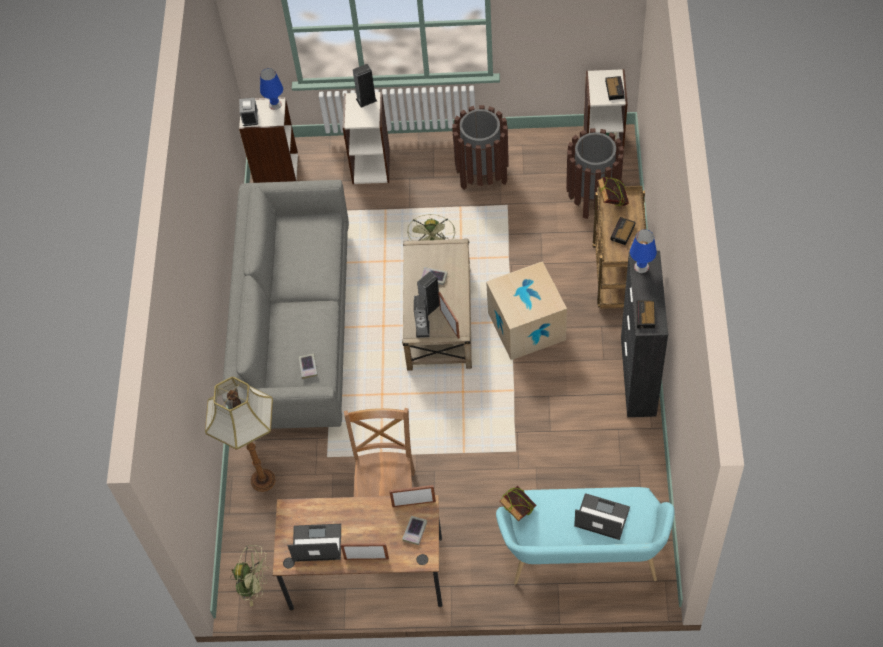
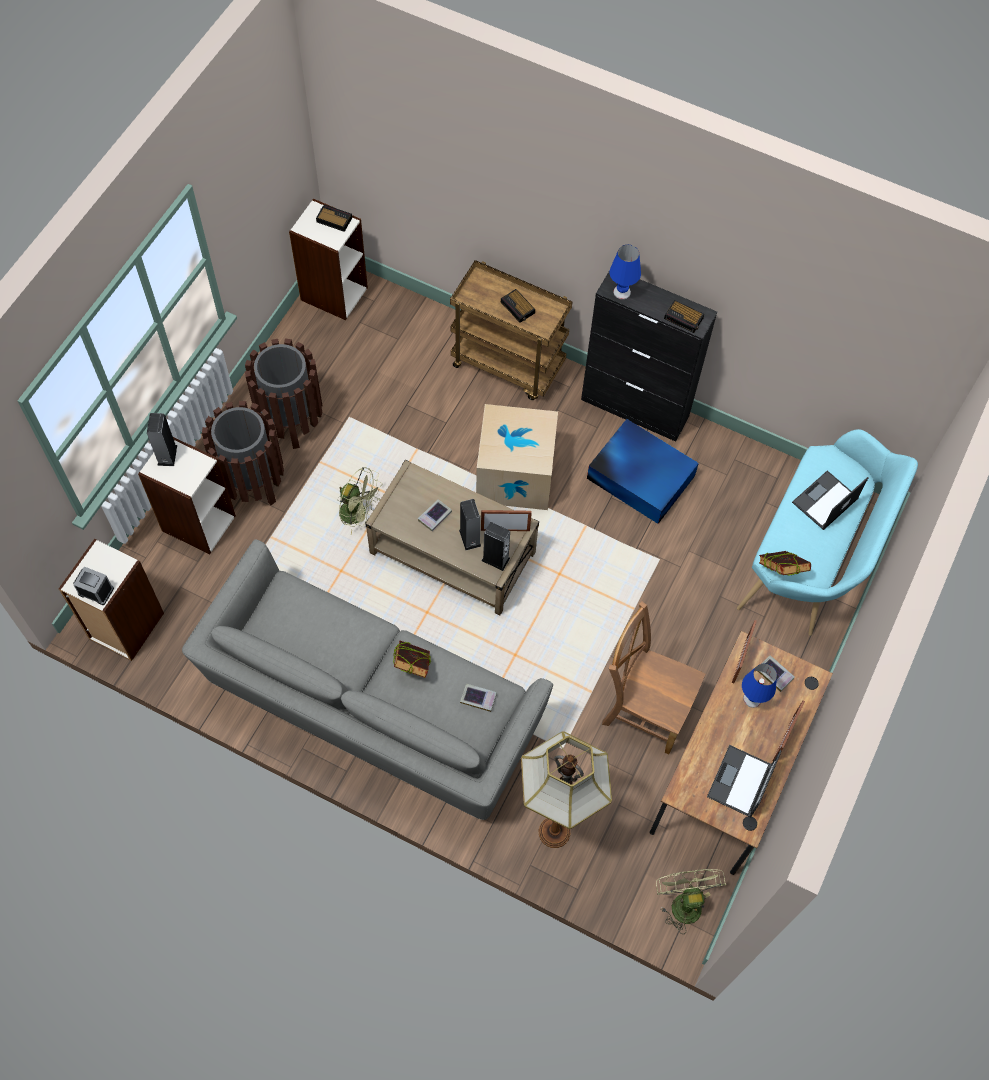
camera: 70 degrees left, 5 degrees up
(253, 585) = (683, 901): green fan -> green fan turned 45 degrees counterclockwise
(275, 105) = (98, 555): blue table lamp -> blue table lamp (752, 698)
(579, 406) = (640, 476): none -> blue storage box
(593, 197) = (394, 336): brown trash can -> brown trash can (252, 481)
(612, 201) = (472, 297): book -> book (412, 667)

